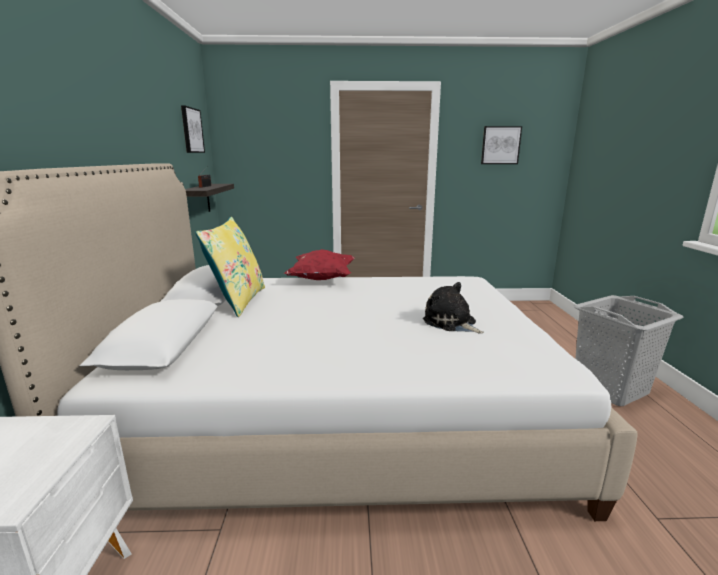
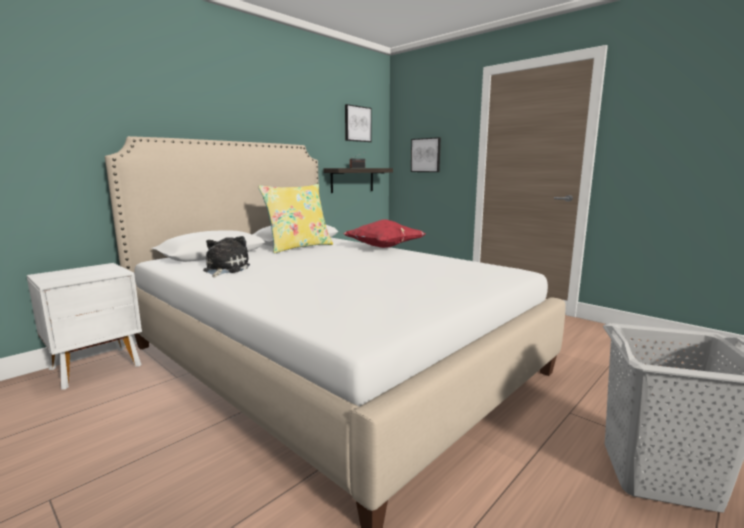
camera: 45 degrees right, 5 degrees down
(451, 323) = (381, 287): plush toy -> plush toy (225, 269)
(500, 145) = (696, 116): picture -> picture (426, 155)

